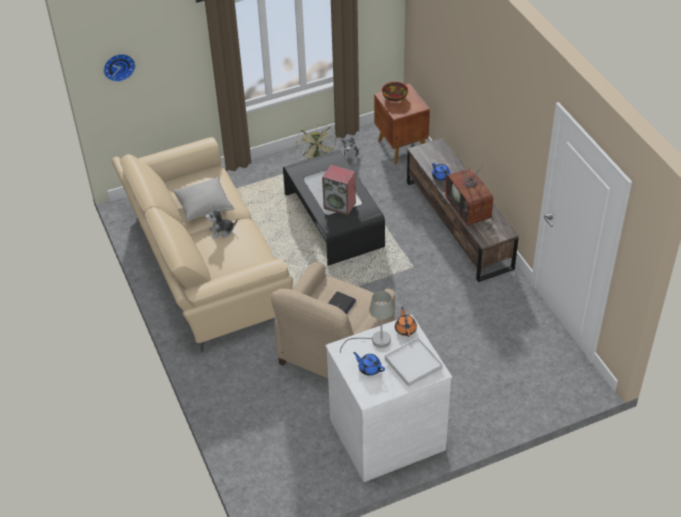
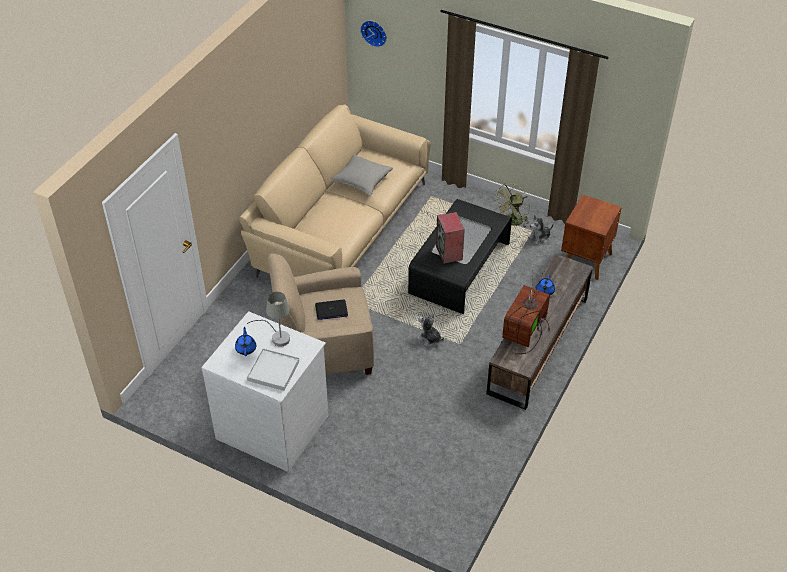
camera: 50 degrees right, 0 degrees up
(222, 231) = (346, 205): plush toy -> plush toy (429, 339)
(395, 97) = (593, 208): bowl -> none
(405, 329) = (305, 347): orange teapot -> none

